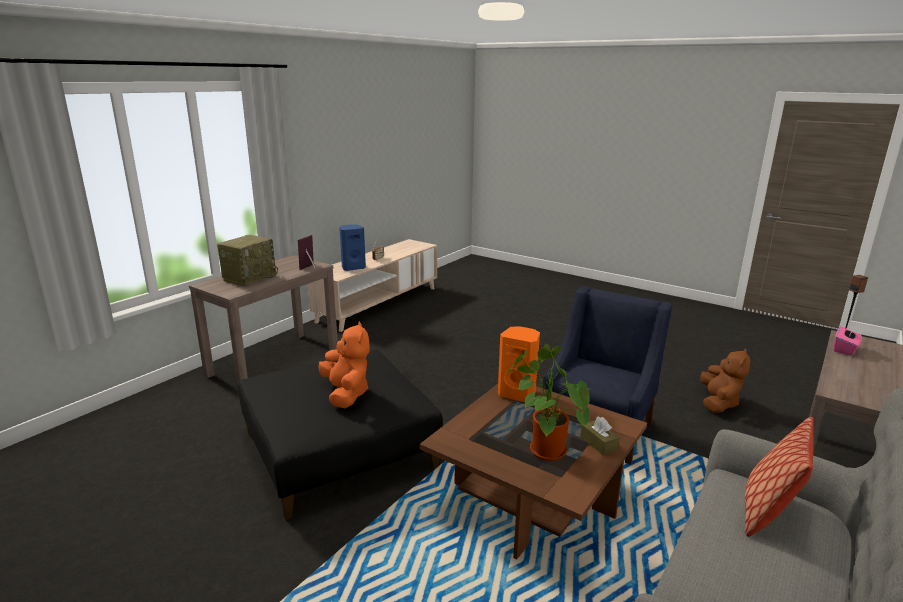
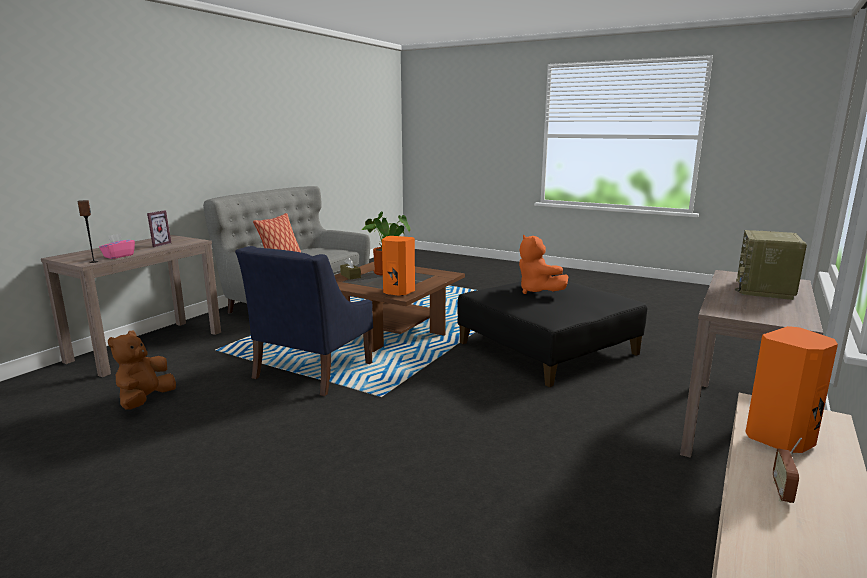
camera: 175 degrees right, 5 degrees down
(310, 267) = (722, 307): picture frame -> picture frame (157, 244)
(352, 268) = (782, 439): blue speaker -> orange speaker

